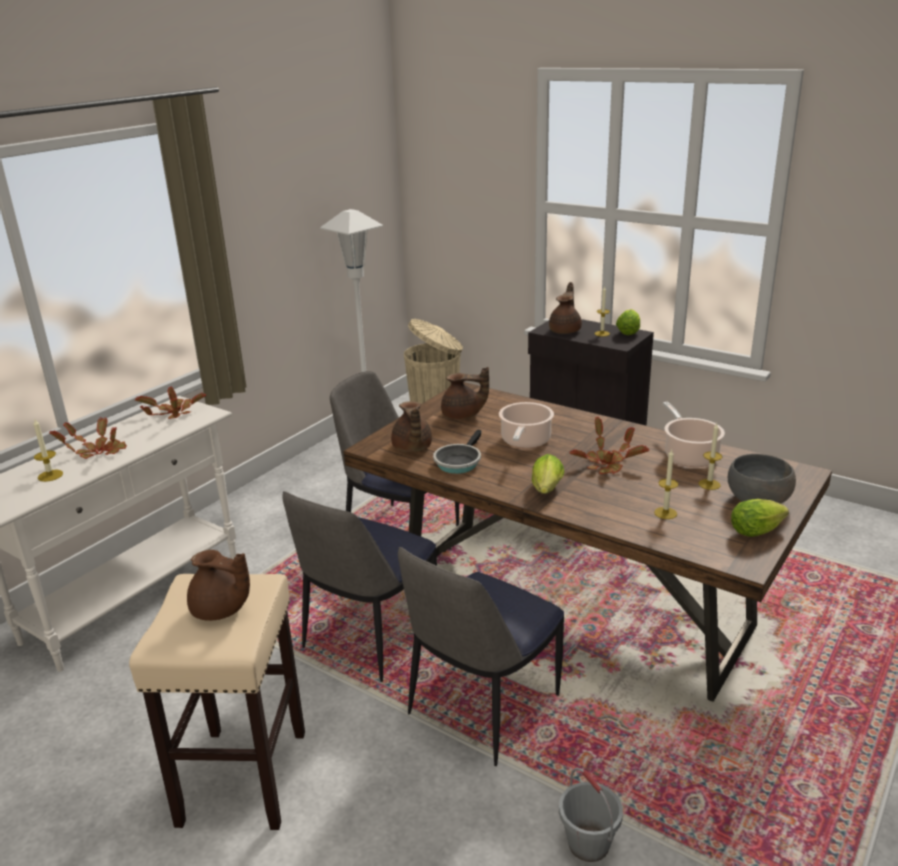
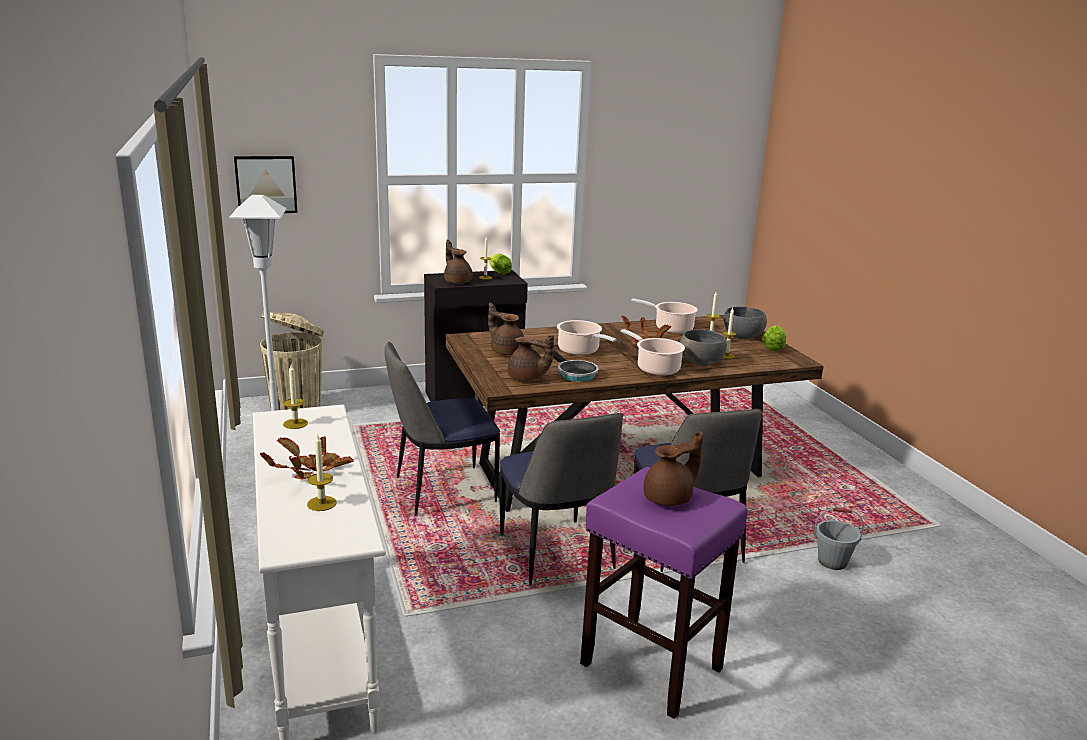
camera: 55 degrees left, 5 degrees down
(173, 414) = (295, 424): potted plant -> candle
(243, 775) = (649, 666): beige stool -> purple stool
(443, 199) = (266, 184): none -> picture
(463, 415) = (506, 351): brown teapot -> brown teapot turned 90 degrees counterclockwise
(546, 491) = (656, 368): lettuce -> cooking pot
(614, 506) = (700, 362): none -> grey bowl

